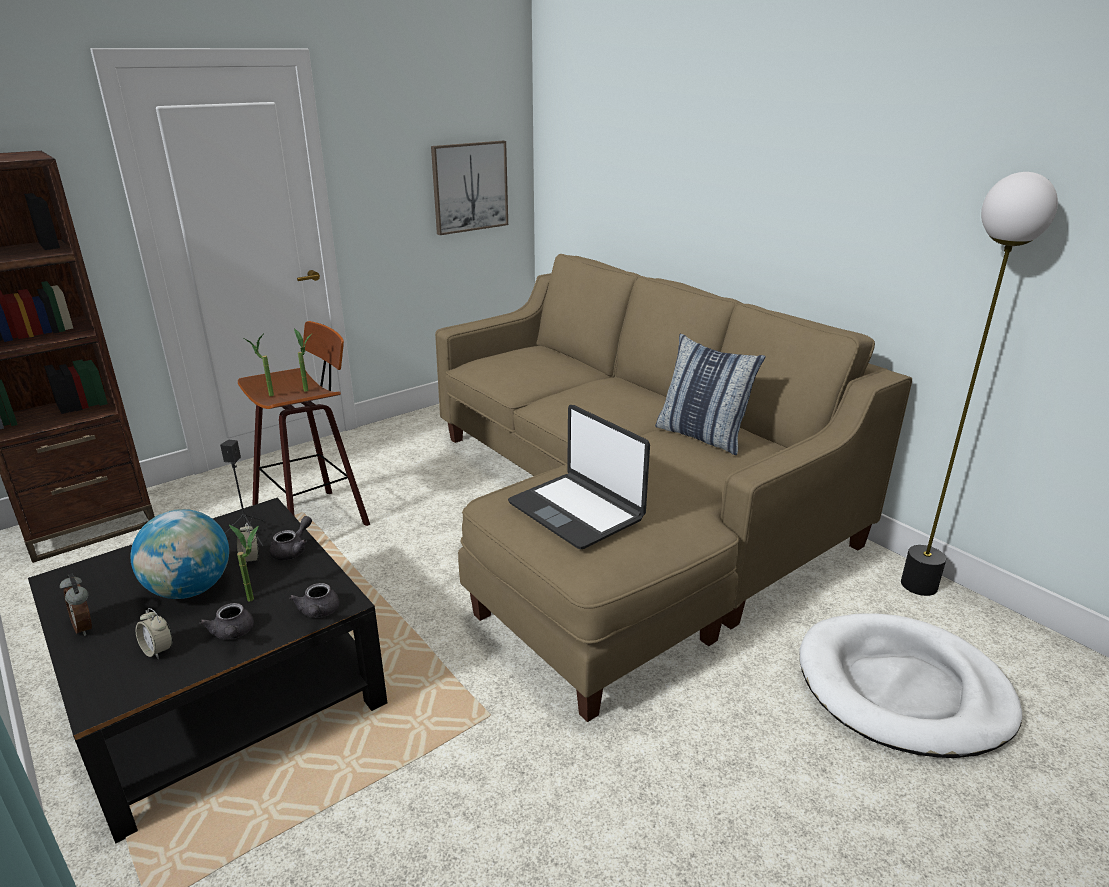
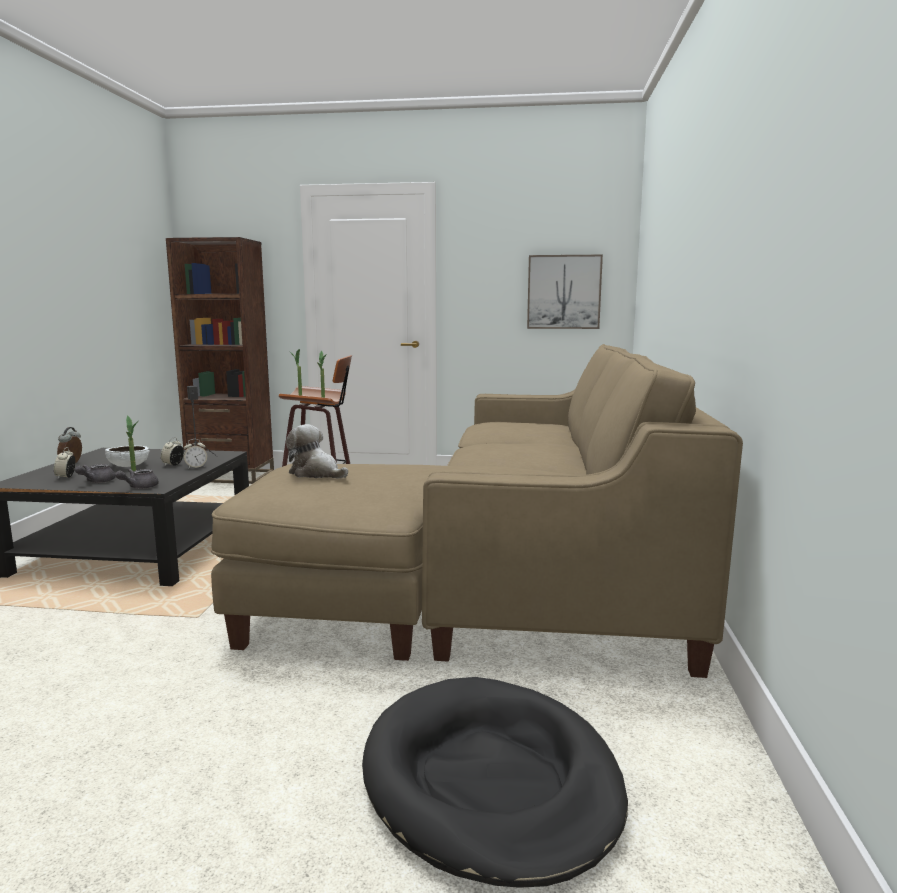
camera: 45 degrees right, 15 degrees down
(190, 589) = (128, 466): globe -> white bowl
(293, 550) = (196, 467): grey teapot -> alarm clock
(577, 511) = (316, 473): laptop -> plush toy
(702, 436) = (525, 473): pillow -> none
(902, 689) = (490, 781): white dog bed -> black dog bed
(919, 585) = (708, 733): floor lamp -> none

